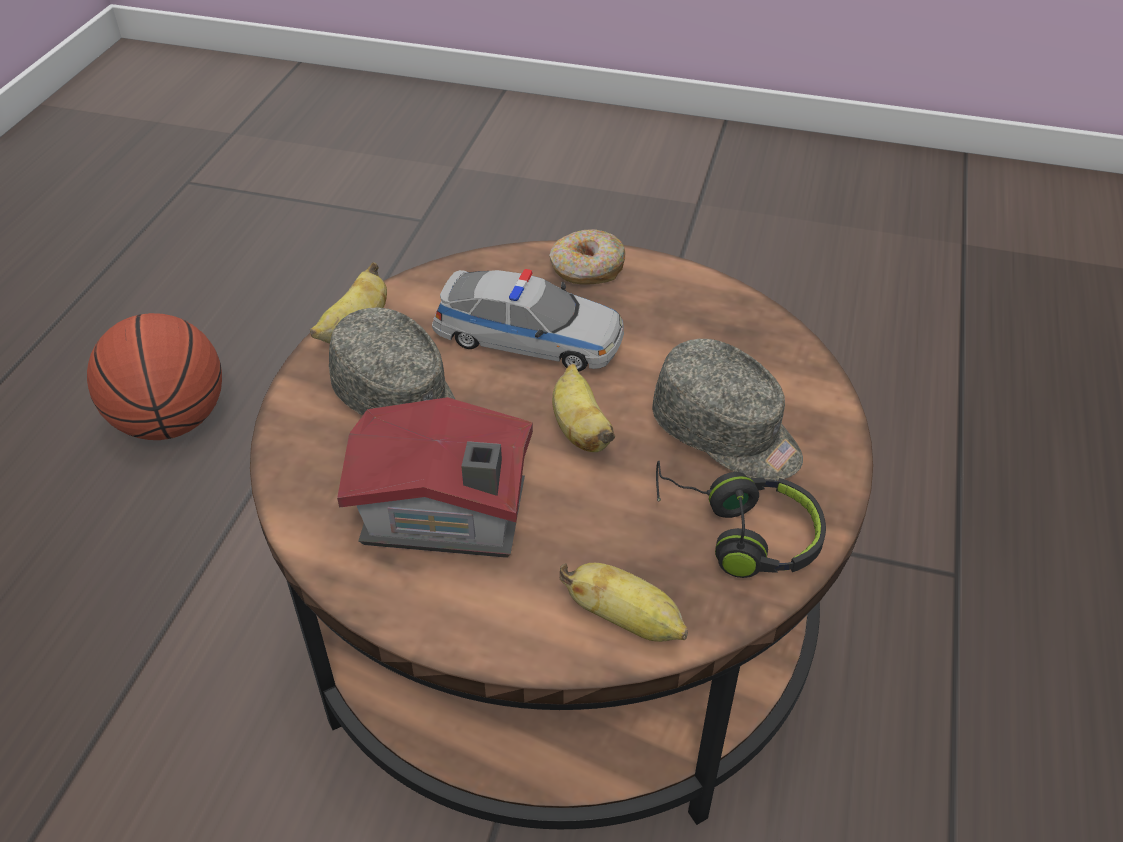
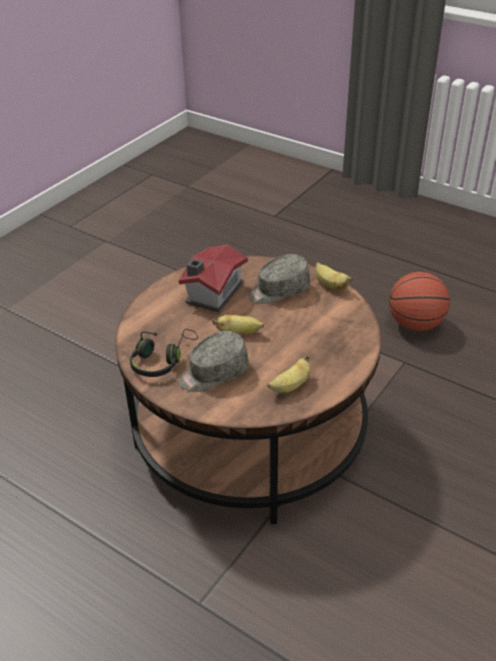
camera: 110 degrees right, 5 degrees down
(528, 338) = (303, 330): toy car -> none
(587, 269) = (349, 360): donut -> none
(626, 620) = (143, 323): banana -> banana (290, 386)

